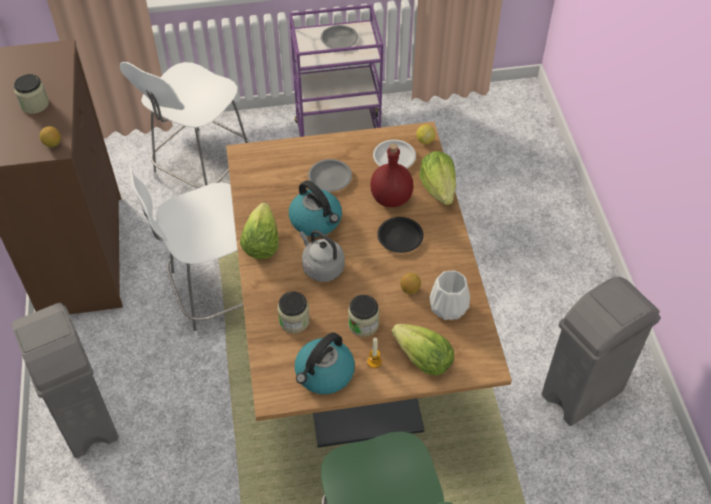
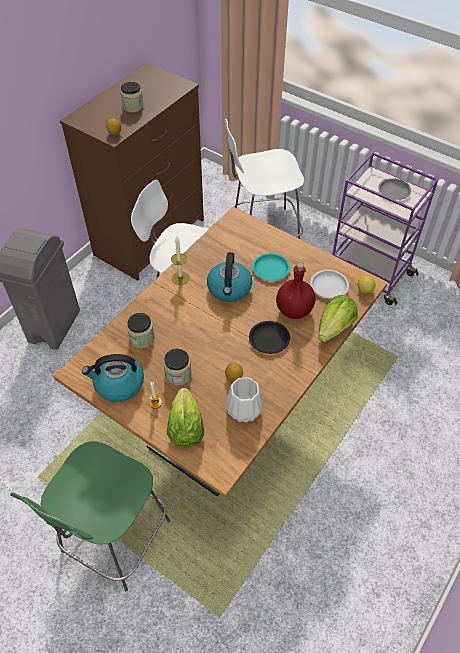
camera: 45 degrees right, 0 degrees up
(261, 244) = (180, 278): lettuce -> candle
(321, 267) = (197, 319): grey kettle -> none
(330, 177) = (271, 269): grey plate -> turquoise plate
(583, 393) = (354, 572): grey trash can -> none

